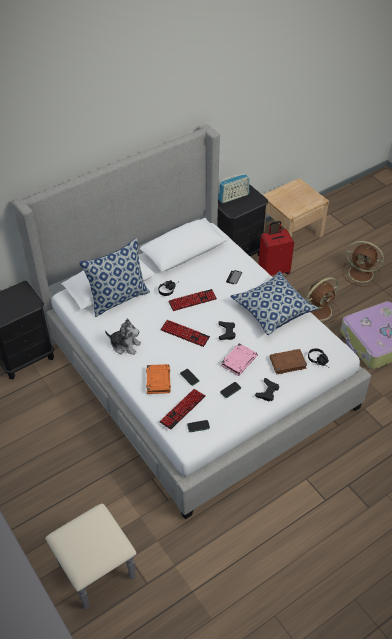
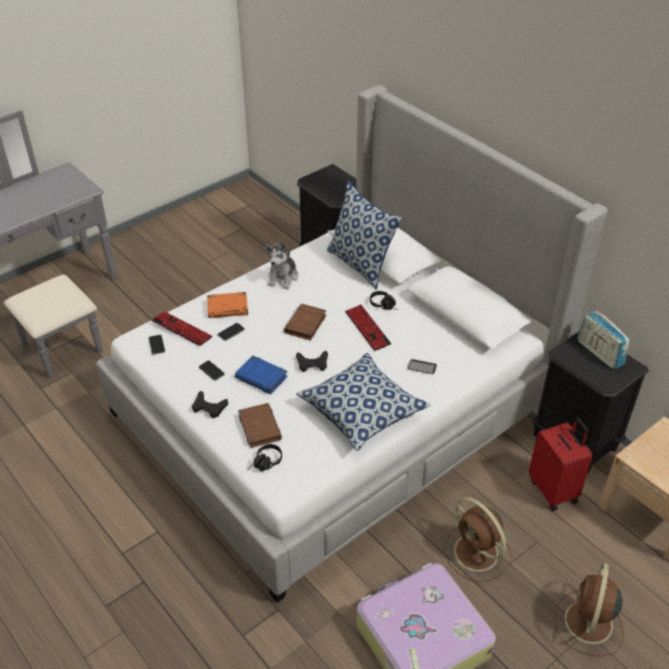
camera: 85 degrees right, 5 degrees down
(185, 334) = (305, 325): keyboard -> brown book
(239, 361) = (262, 377): pink book -> blue book

